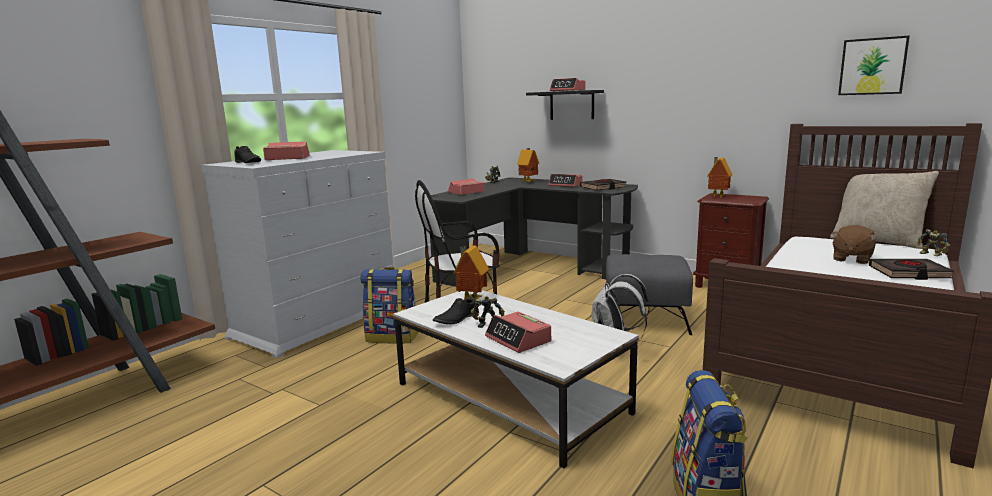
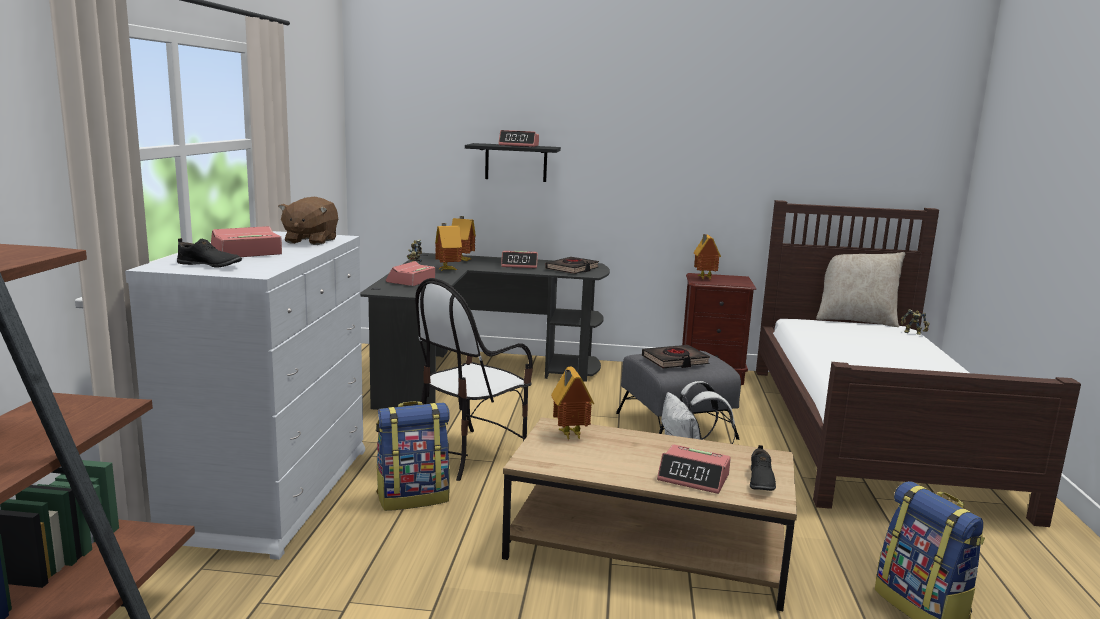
camera: 30 degrees left, 0 degrees up
(456, 319) = (591, 463): black shoe -> black shoe (760, 481)
(488, 325) = (637, 465): toy robot -> none
(505, 187) = (447, 270): none -> toy house
(510, 397) = (646, 547): white coffee table -> brown coffee table
(851, 259) = (864, 343): brown plush toy -> brown plush toy (310, 241)
(872, 66) = (848, 148): picture -> none
(908, 273) = (922, 355): black book -> black book (675, 361)

